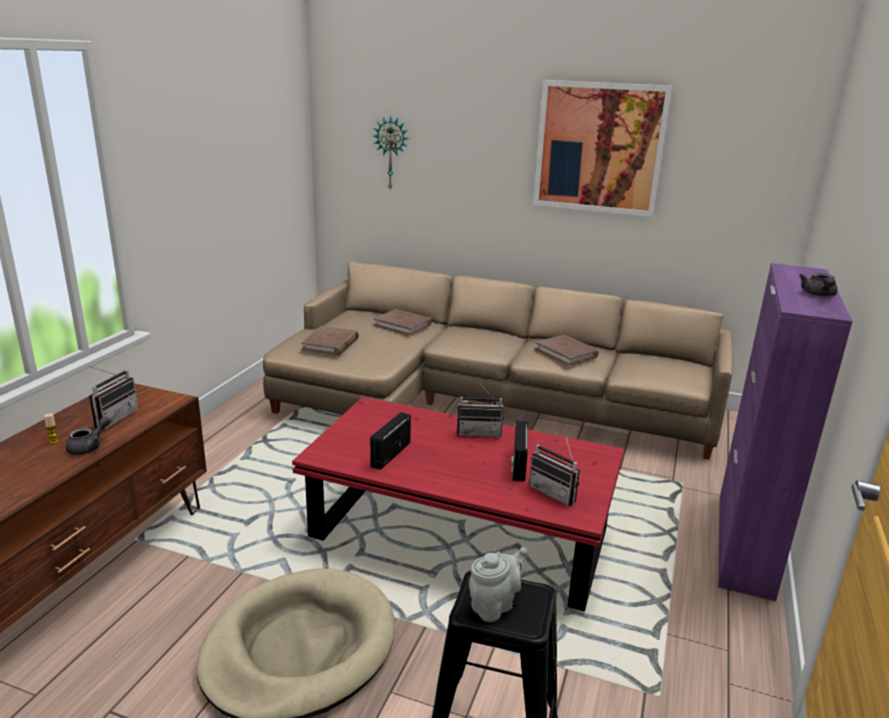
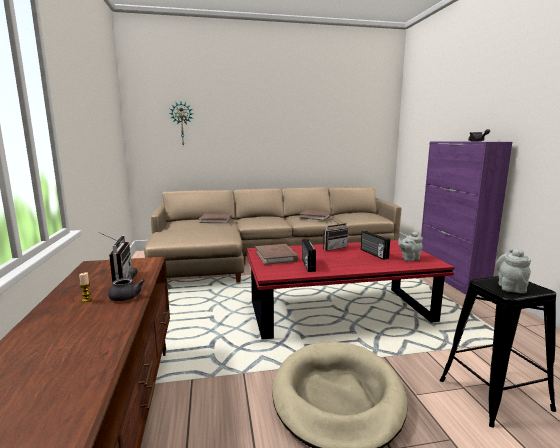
camera: 30 degrees left, 10 degrees down
(331, 344) = (187, 233): brown book -> brown book (276, 256)
(556, 493) = (409, 259): radio -> grey teapot
(599, 148) = (302, 113): picture -> none

